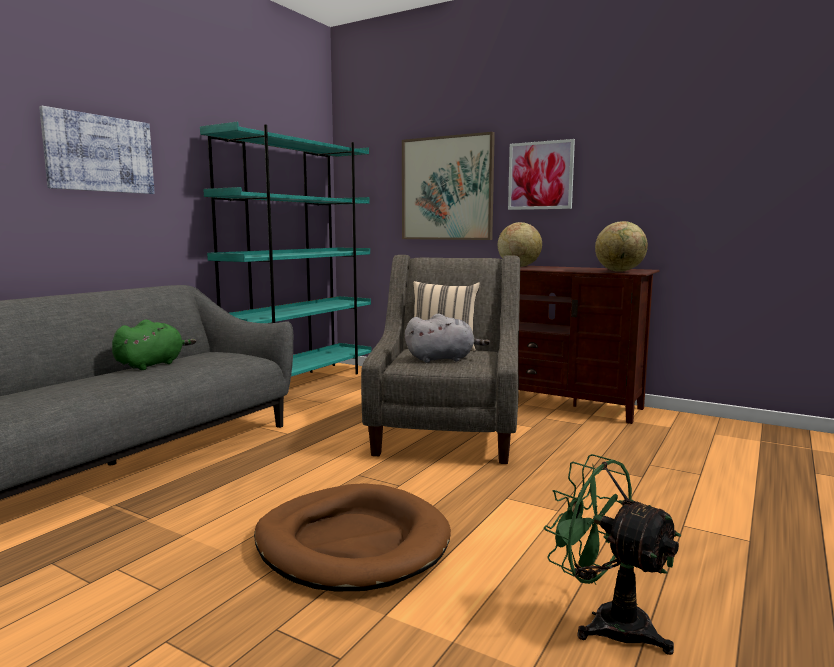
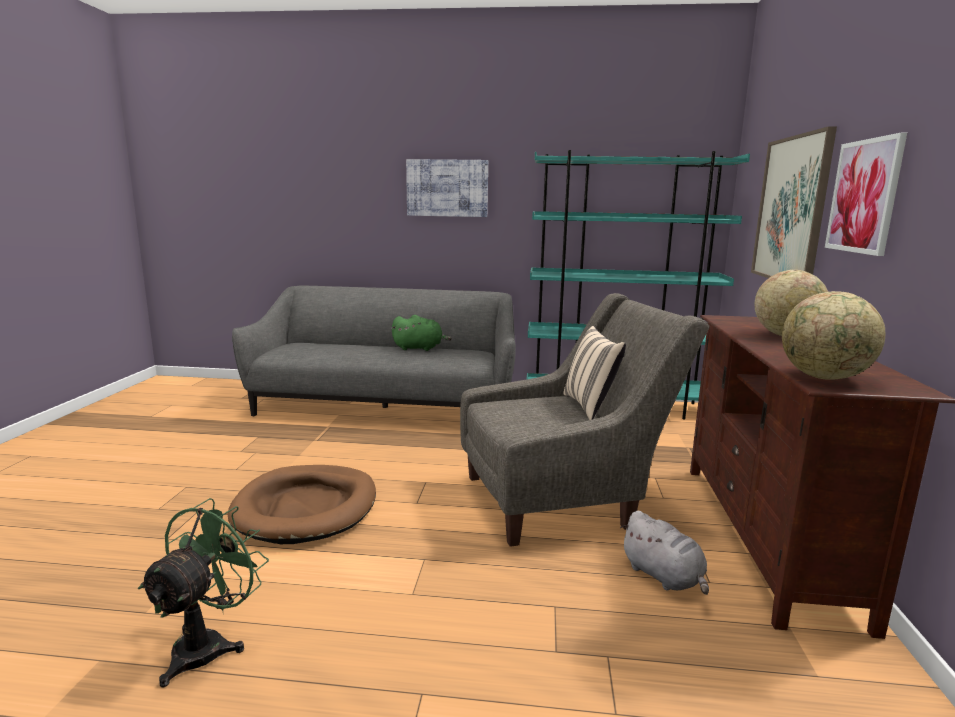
camera: 65 degrees right, 5 degrees up
(443, 359) = (528, 413): grey plush toy -> grey plush toy (664, 577)

